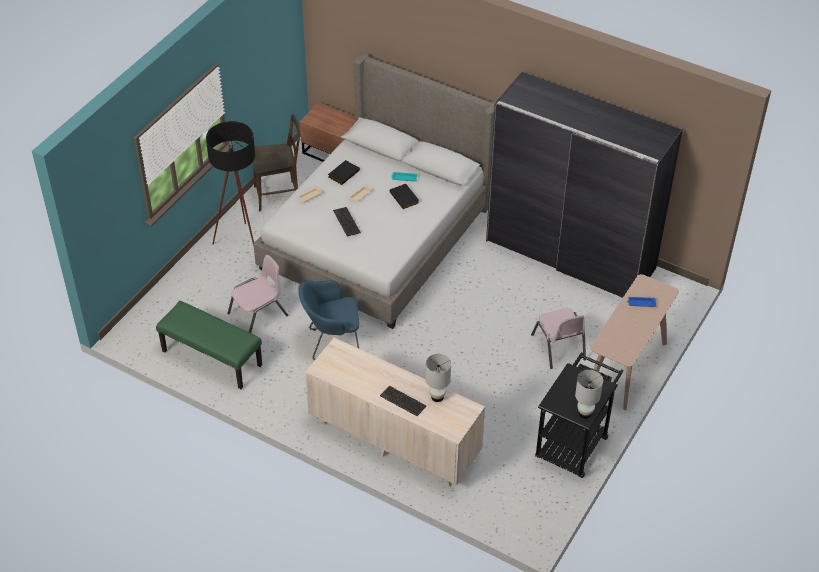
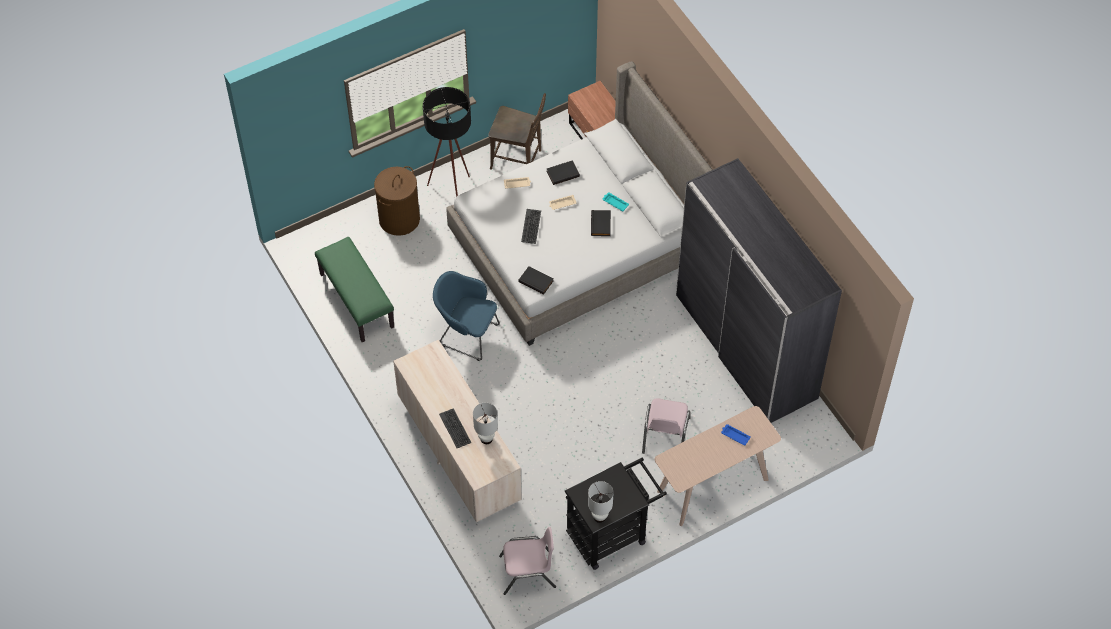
camera: 30 degrees right, 10 degrees up
(206, 279) = (399, 219): none -> brown laundry basket
(258, 315) = (422, 276): pink chair -> pink chair (528, 572)
(382, 260) = (536, 281): none -> black book

